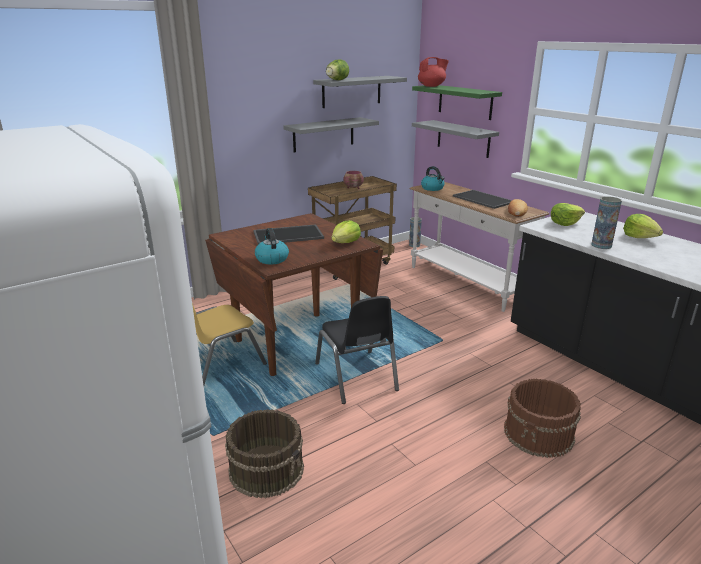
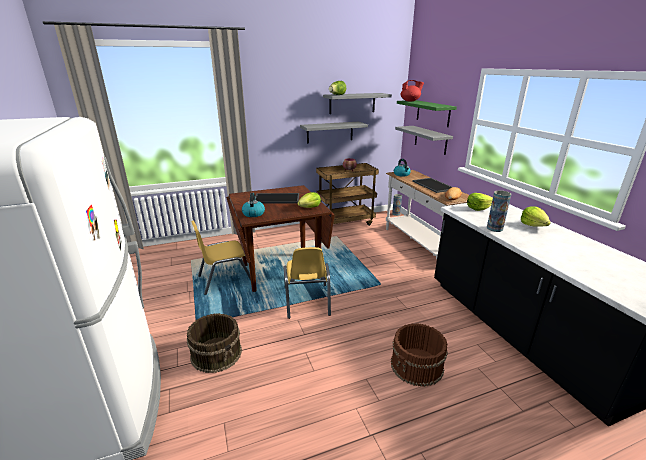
camera: 15 degrees right, 0 degrees up
(356, 377) = (307, 301): black chair -> yellow chair

